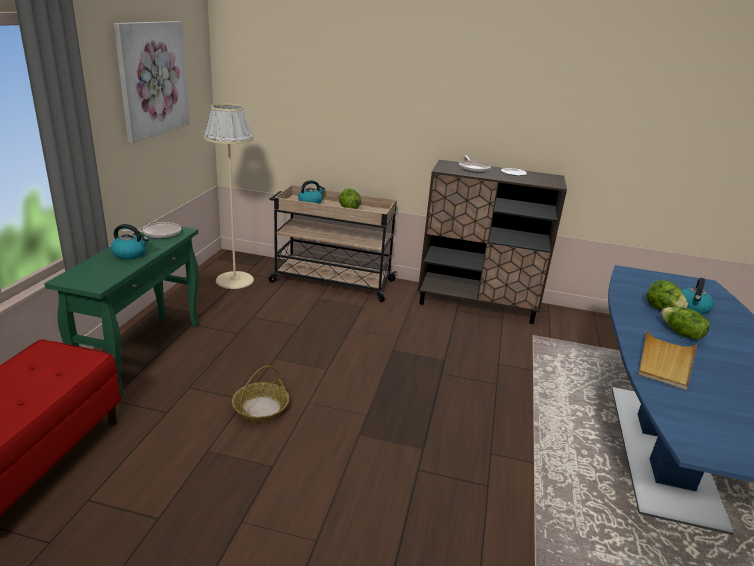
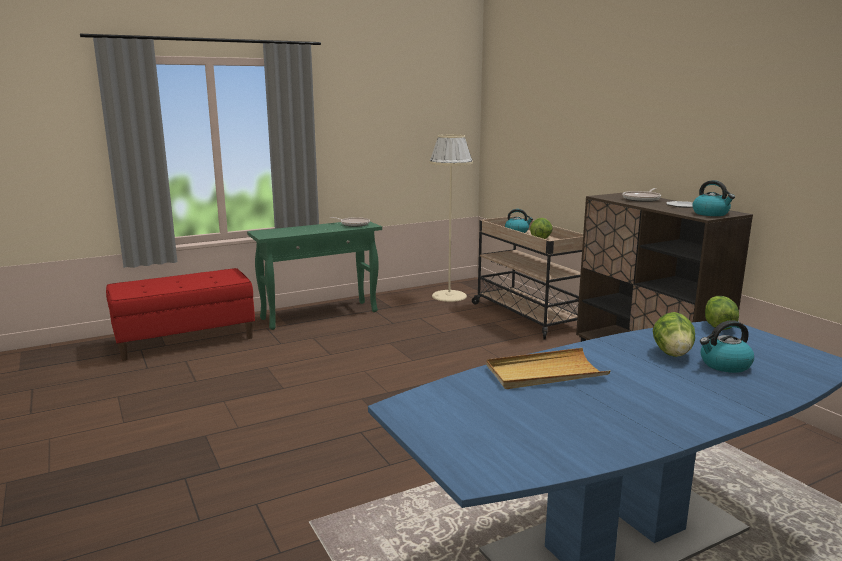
camera: 50 degrees right, 10 degrees down
(130, 254) = (314, 229): kettle -> kettle (711, 214)
(153, 79) = (400, 112): picture -> none
(261, 408) = (331, 361): basket -> none
(681, 333) = (635, 369): lettuce -> lettuce (718, 326)

